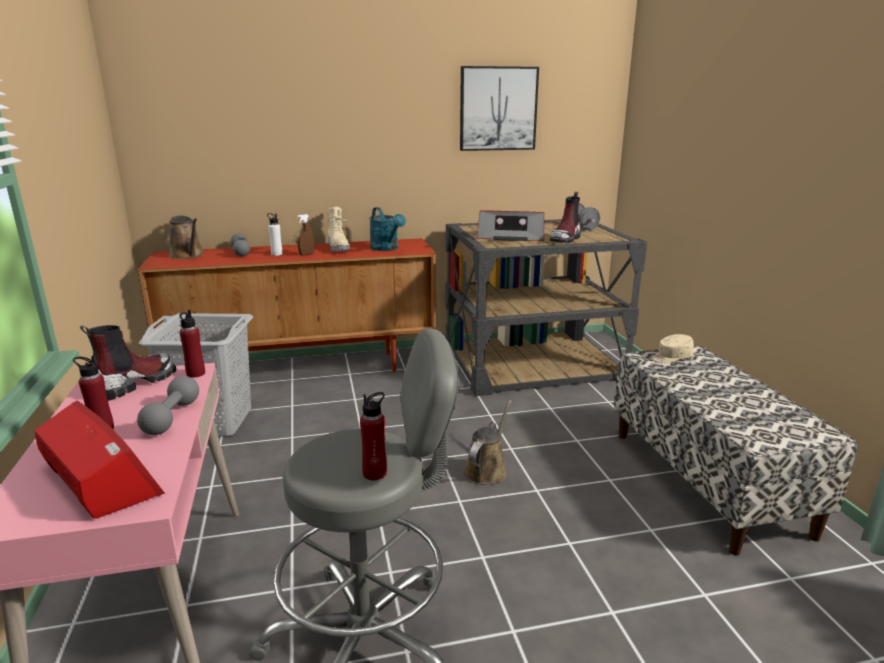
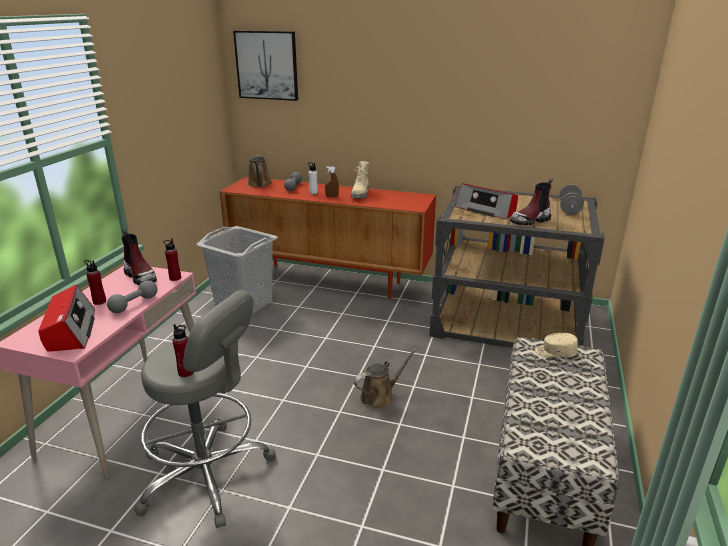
camera: 30 degrees right, 5 degrees up
(134, 384) = (141, 276): boot -> boot turned 75 degrees clockwise
(387, 249) = (394, 201): turquoise watering can -> none
(498, 109) = (514, 90): picture -> picture (267, 65)

